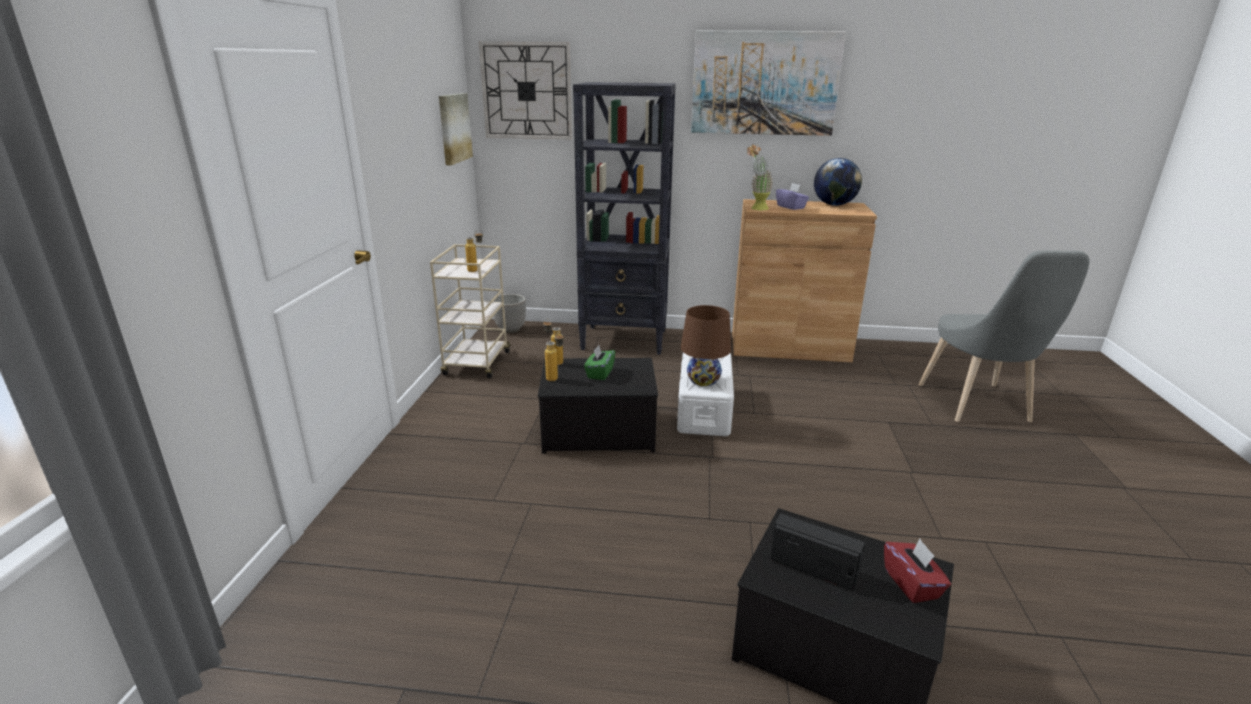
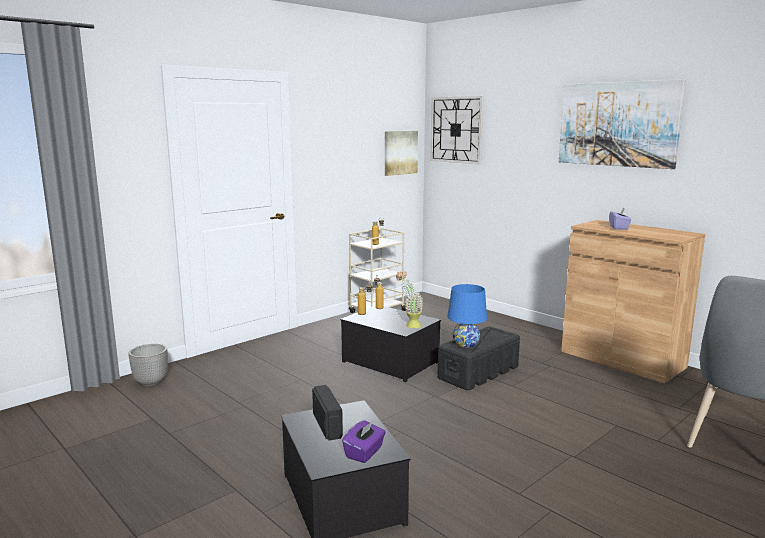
camera: 40 degrees right, 10 degrees down
(510, 329) = (426, 299): planter -> planter (151, 382)
(599, 373) = (393, 318): green tissue box -> none
(625, 340) = (493, 323): black bookcase -> none
(703, 380) = (465, 343): brown table lamp -> blue table lamp
(704, 409) = (478, 373): white storage box -> black storage box
(756, 209) = (583, 225): potted plant -> potted plant (409, 325)
(834, 205) = (667, 231): globe -> none
(912, 584) = (364, 453): red tissue box -> purple tissue box

